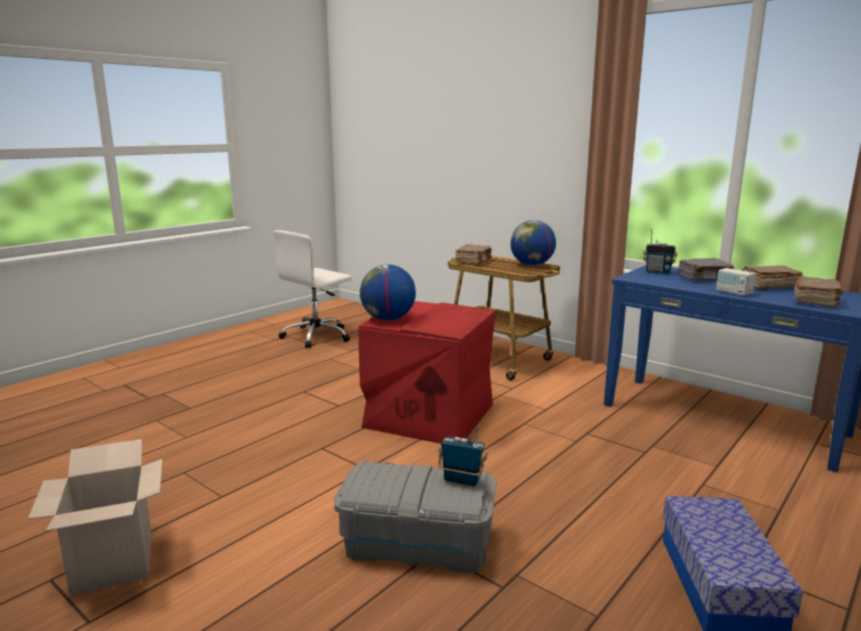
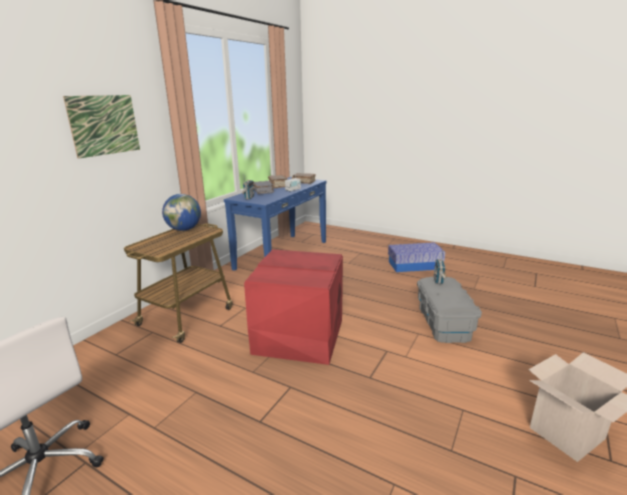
camera: 100 degrees left, 5 degrees up
(388, 319) = (308, 279): globe -> none
(474, 261) = (161, 247): brown book -> none
(528, 133) = (104, 125): none -> picture

